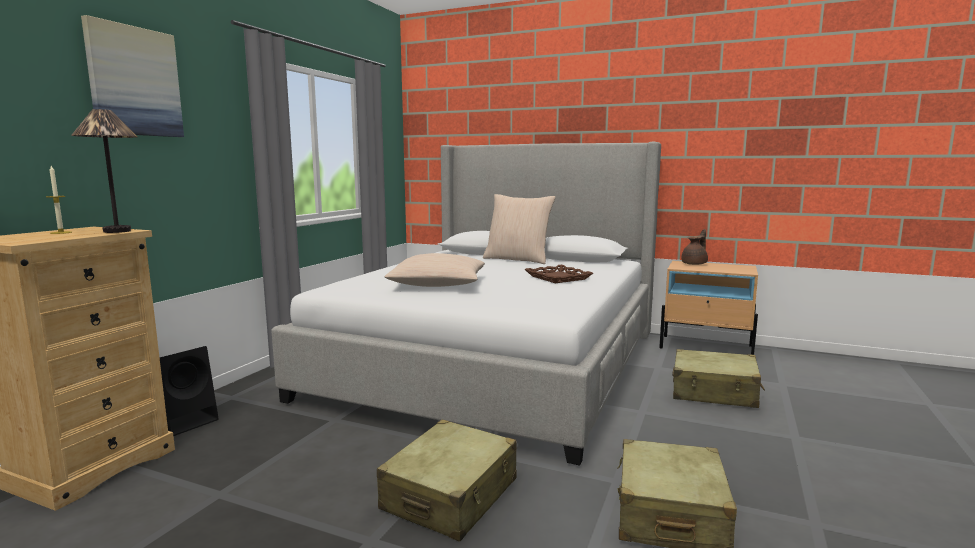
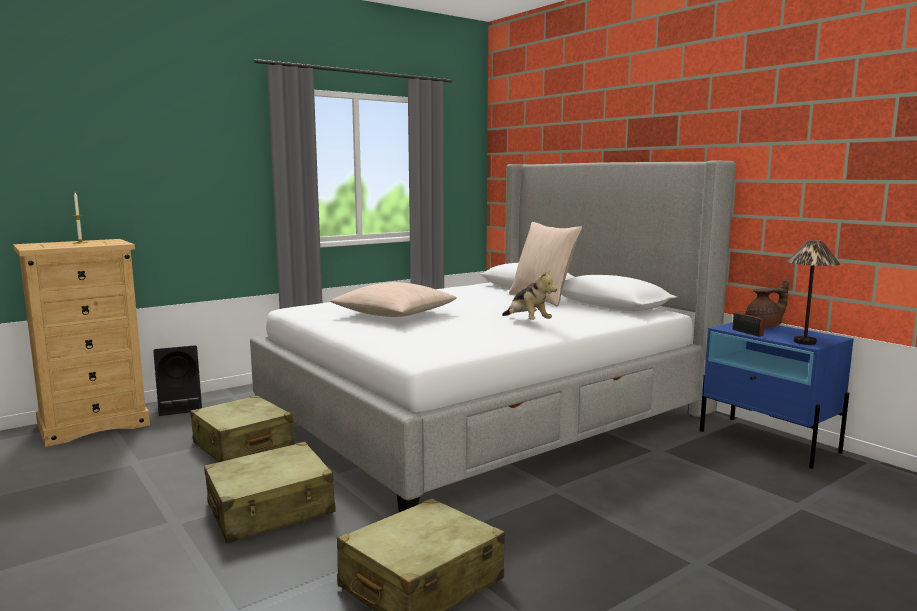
camera: 30 degrees right, 0 degrees up
(118, 231) = (111, 243): table lamp -> table lamp (805, 342)
(134, 81) = (163, 121): picture -> none
(557, 278) = (527, 322): brown tray -> plush toy
(698, 269) = (748, 333): none -> radio
(706, 347) = (768, 441): beige nightstand -> blue nightstand
(714, 392) = (682, 492): beige suitcase -> beige suitcase (243, 446)

